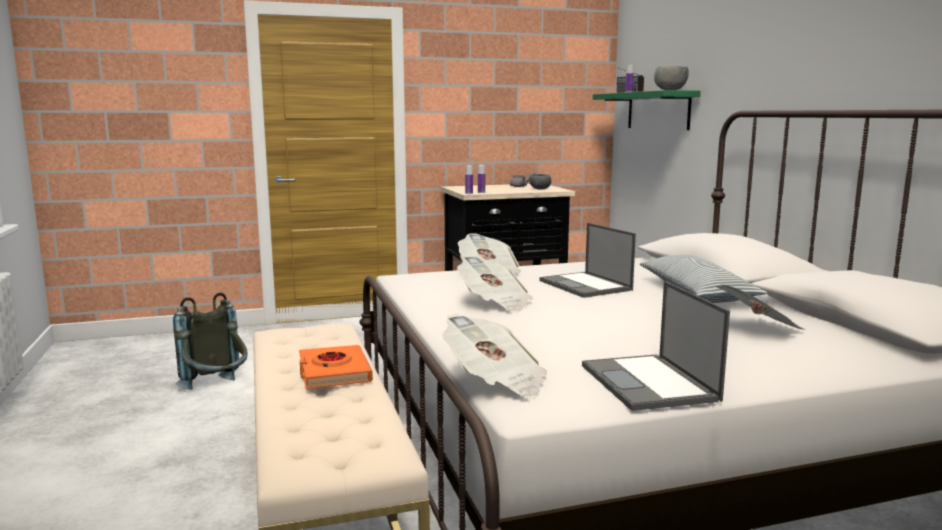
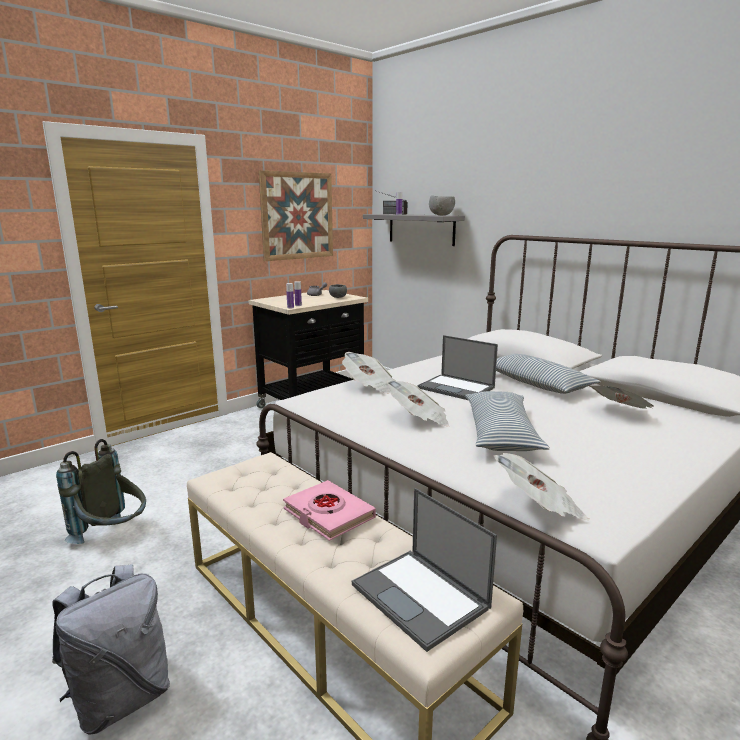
camera: 25 degrees left, 5 degrees up
(120, 500) = (121, 698): none -> grey backpack
(334, 373) = (328, 514): orange book -> pink book
(509, 95) = (297, 216): none -> picture
(566, 325) = (501, 433): none -> pillow
(649, 383) = (632, 481): laptop -> laptop (421, 597)
(658, 110) = (421, 229): green shelf -> grey shelf

